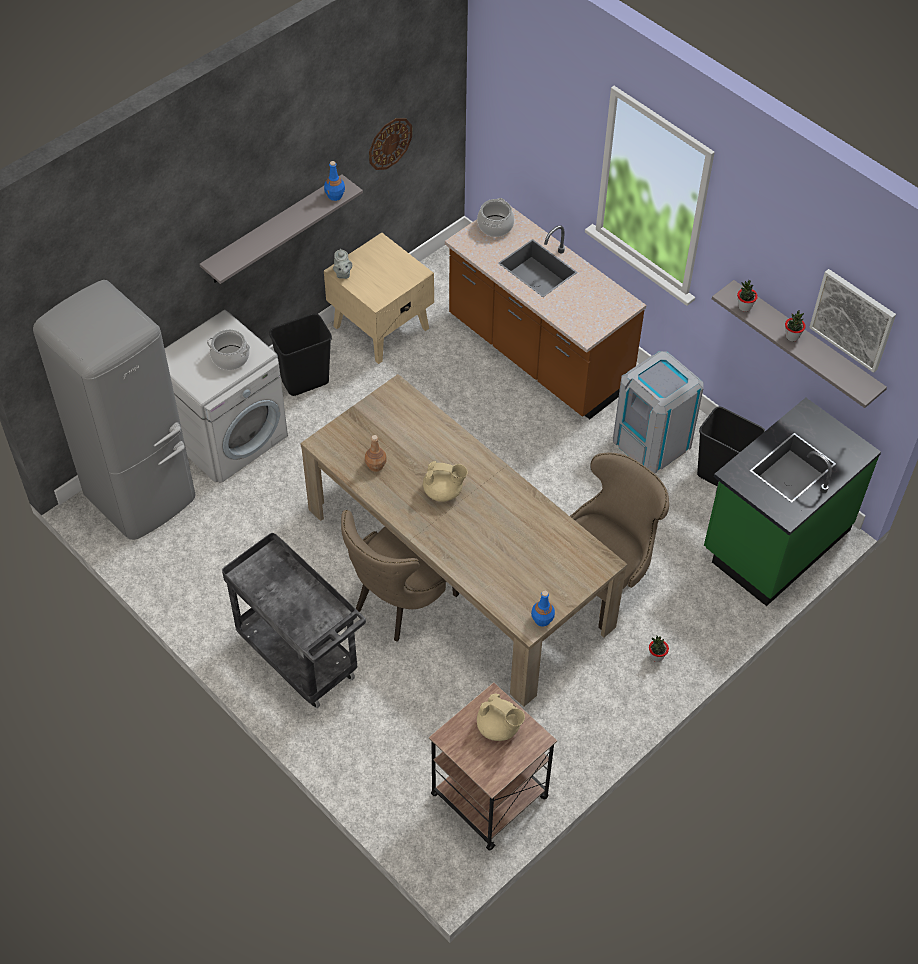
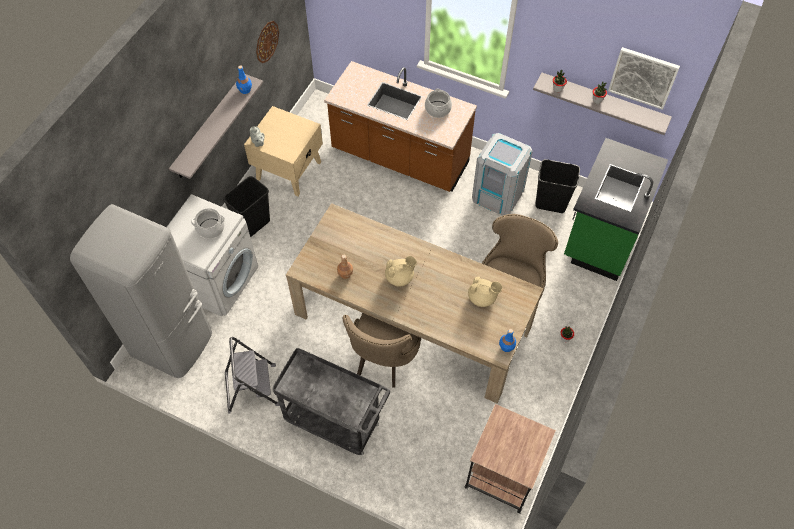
camera: 20 degrees left, 5 degrees up
(211, 580) = (249, 388): none -> grey step ladder
(495, 226) = (353, 80): cooking pot -> cooking pot (438, 109)
(499, 727) = (514, 435): beige teapot -> beige teapot (482, 298)

